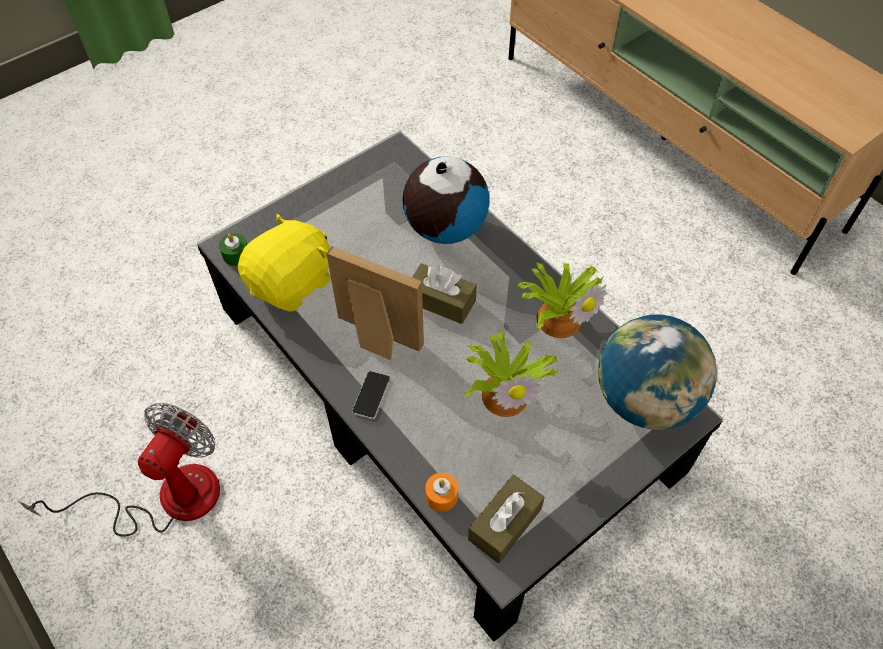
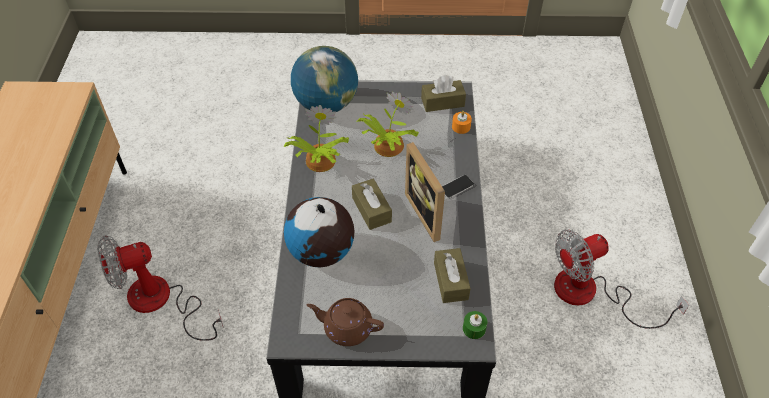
camera: 140 degrees left, 5 degrees down
(292, 283) = (450, 281): yellow plush toy -> brown tissue box
(355, 185) = (347, 328): none -> brown teapot
(585, 199) = (161, 302): none -> fan

